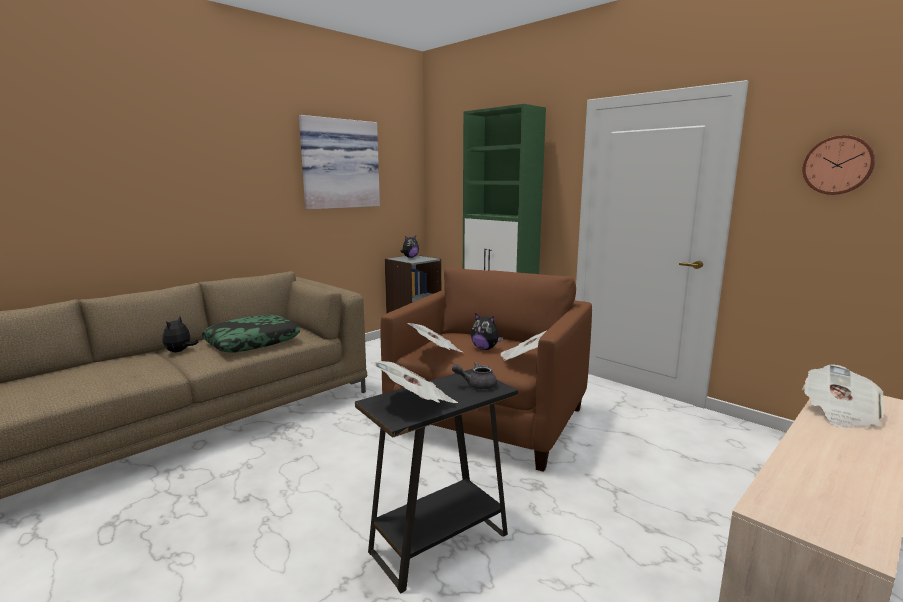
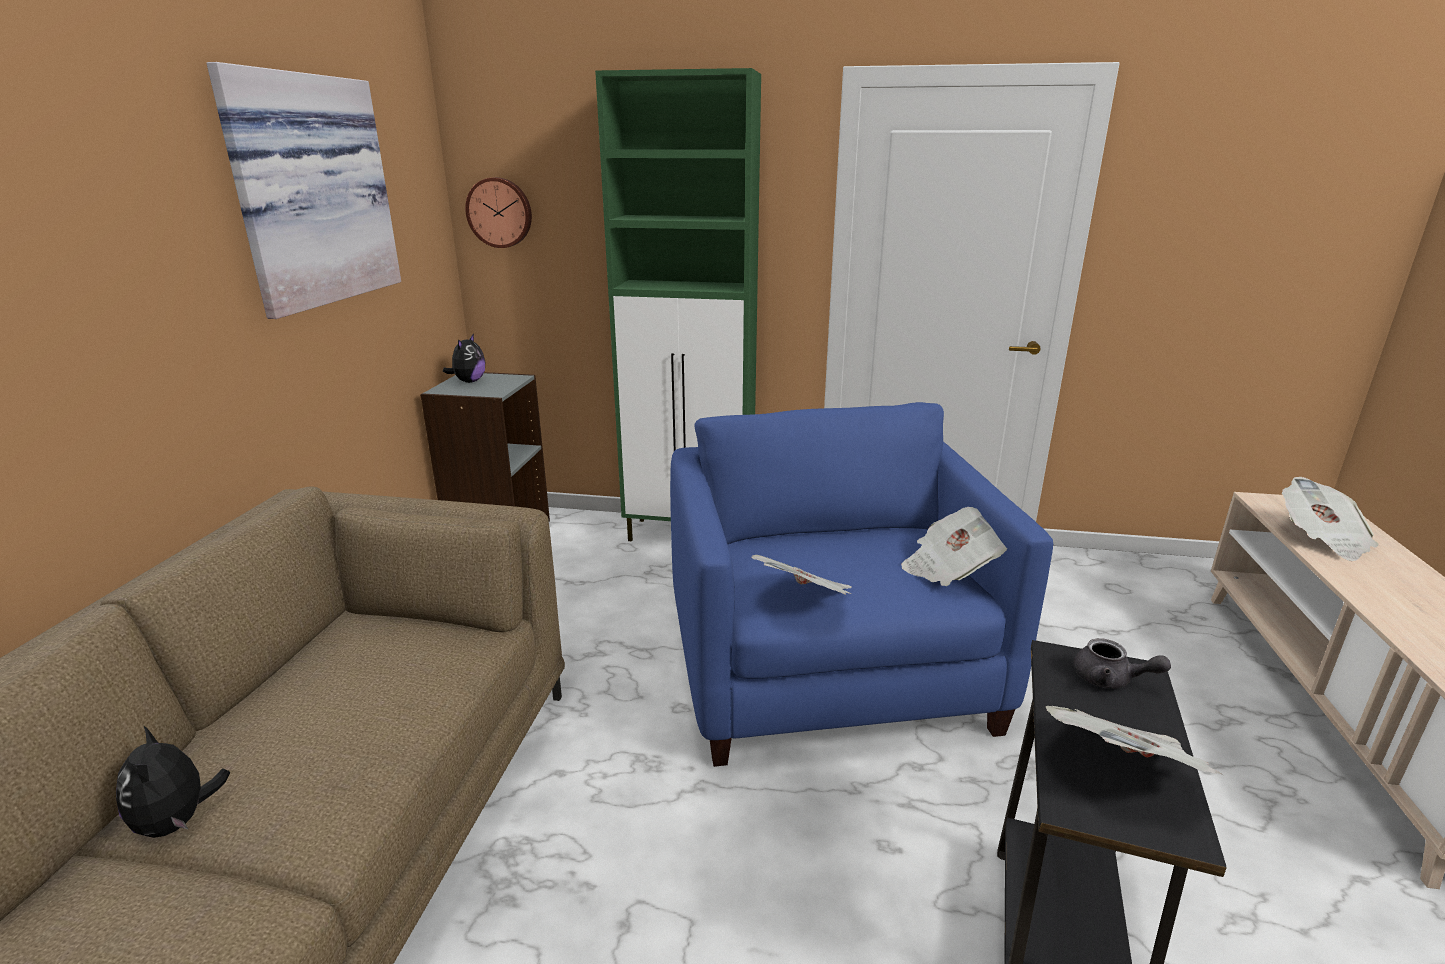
camera: 35 degrees left, 10 degrees up
(252, 342) = (360, 708): pillow -> none
(476, 385) = (1110, 680): grey teapot -> grey teapot turned 105 degrees counterclockwise
(485, 348) = (863, 565): plush toy -> none
(489, 420) = (829, 671): brown armchair -> blue armchair
(838, 165) = (1227, 200): wall clock -> wall clock (500, 212)

